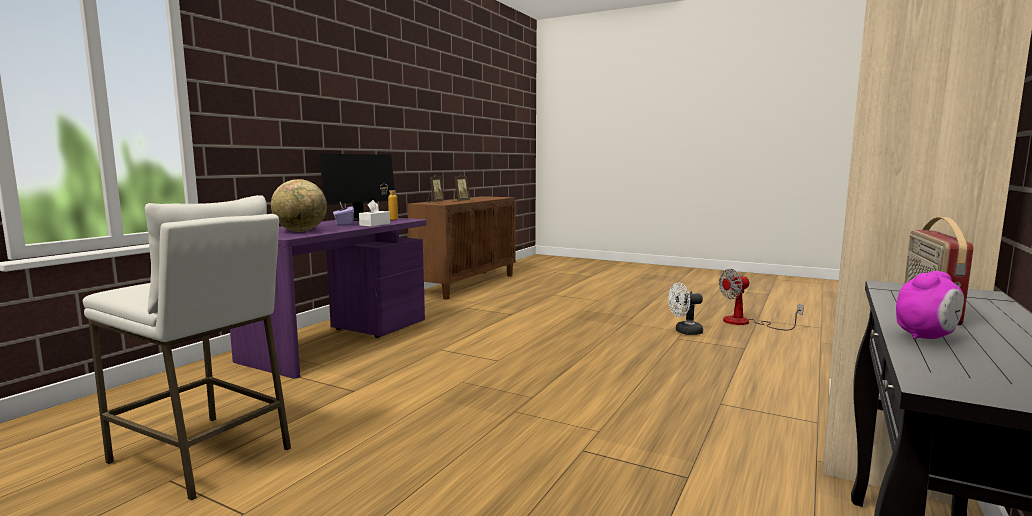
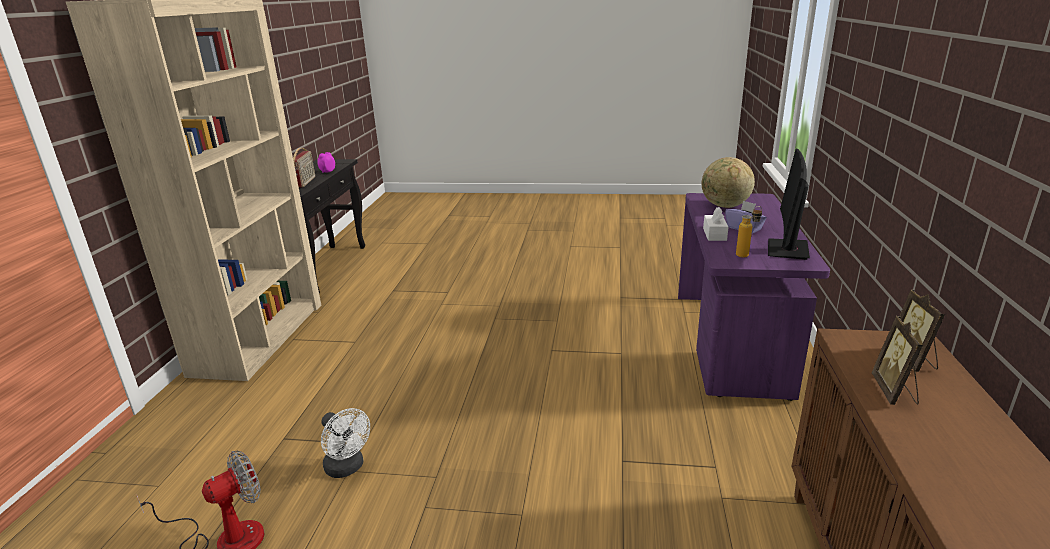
camera: 160 degrees right, 15 degrees up
(203, 455) = (628, 255): white stool -> none
(684, 332) = (348, 468): white fan -> white fan turned 75 degrees clockwise

